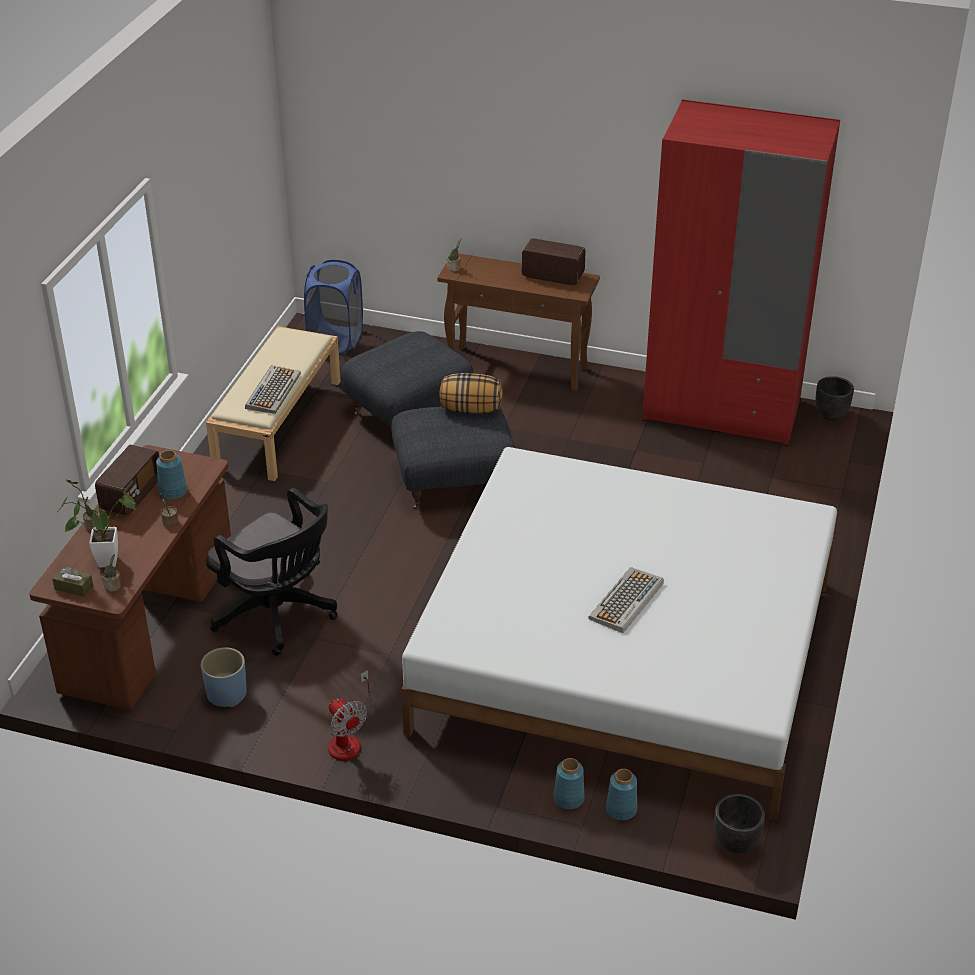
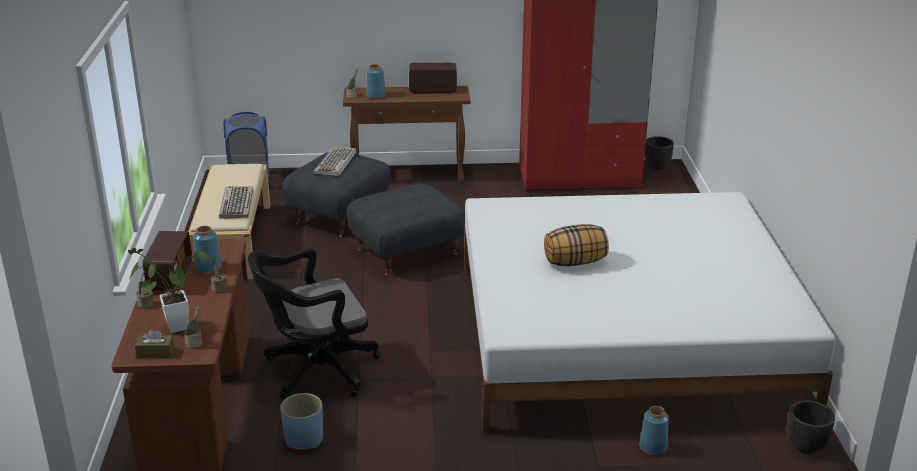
camera: 20 degrees left, 10 degrees down
(278, 615) = (315, 371): black office chair -> black office chair turned 135 degrees clockwise
(348, 739) = (436, 448): fan -> none
(470, 409) = (411, 188): pillow -> pillow (575, 262)
(621, 809) = (700, 444): blue vase -> blue vase (376, 95)
(626, 601) = (641, 275): keyboard -> keyboard (335, 163)

